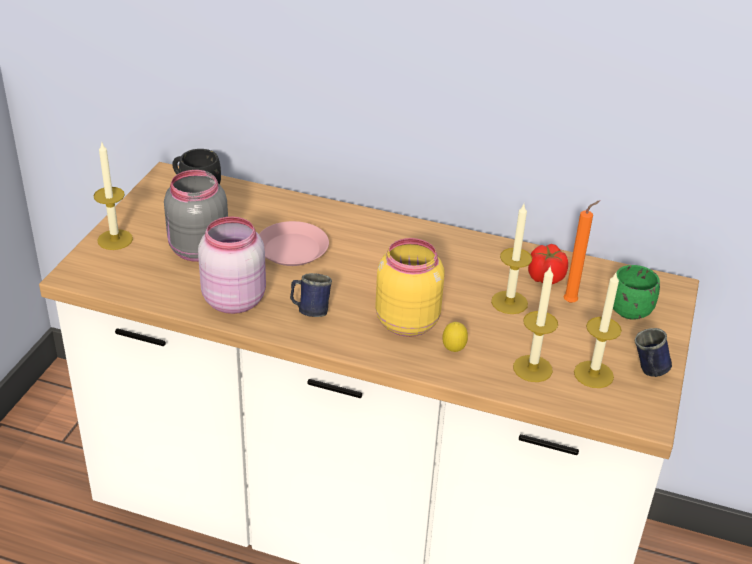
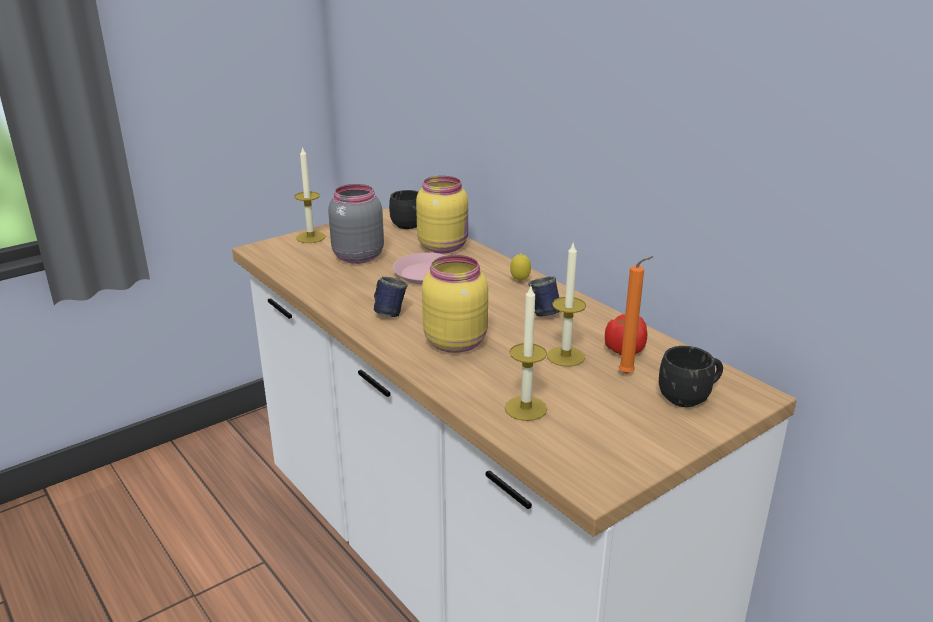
camera: 35 degrees right, 10 degrees down
(233, 299) = (342, 290): pink jar -> none
(270, 208) = (444, 246): none -> yellow jar
(453, 350) = (469, 373): lemon -> lemon (520, 281)
(593, 374) = (581, 433): candle -> none
(633, 307) = (689, 397): green mug -> black mug
(648, 372) = (642, 451): blue mug -> blue mug (541, 315)

